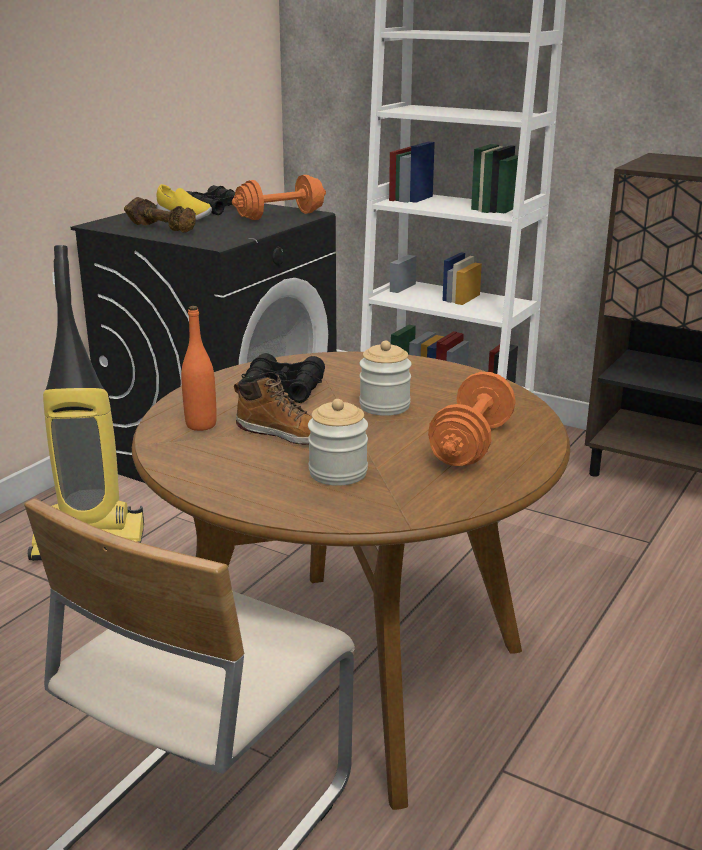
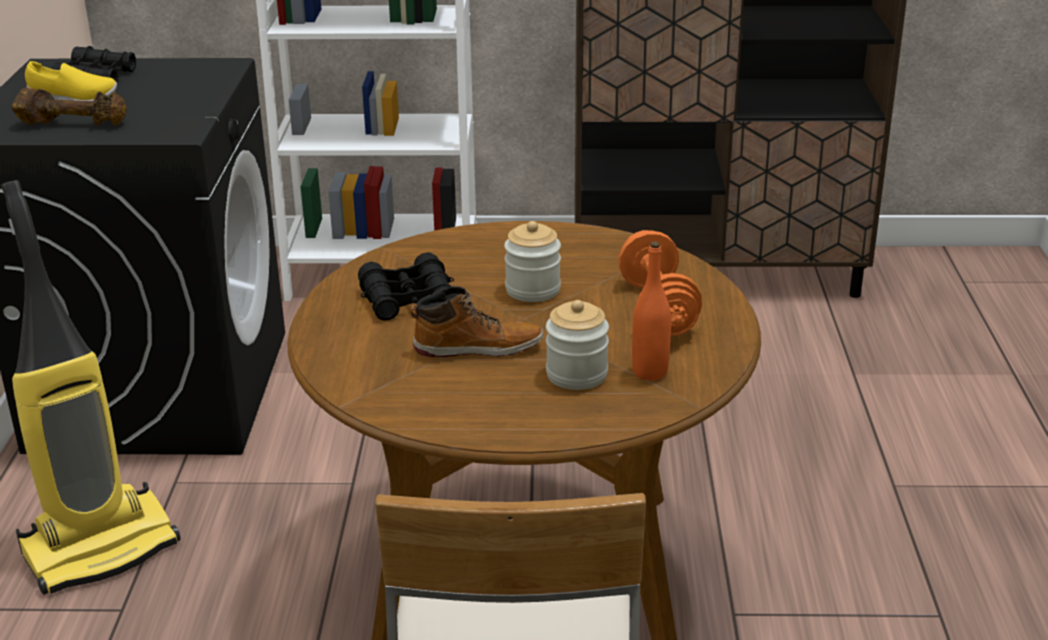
camera: 30 degrees left, 5 degrees up
(201, 425) = (378, 364): orange bottle -> orange bottle (650, 372)
(280, 216) = (195, 75): orange dumbbell -> none

